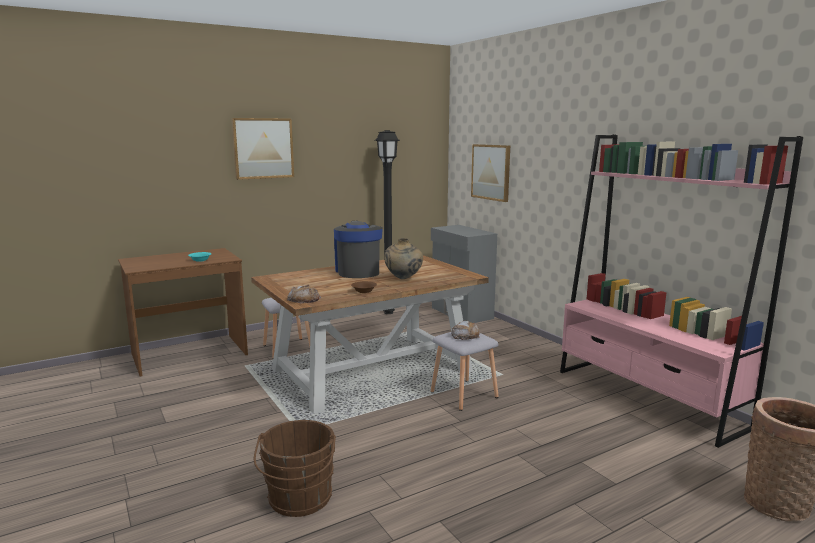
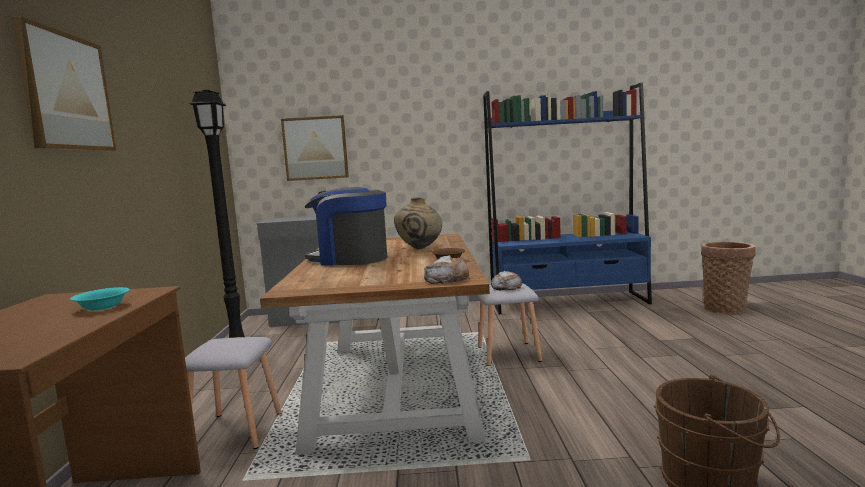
camera: 60 degrees left, 5 degrees down
(647, 398) = (569, 302): pink bookcase -> blue bookcase

